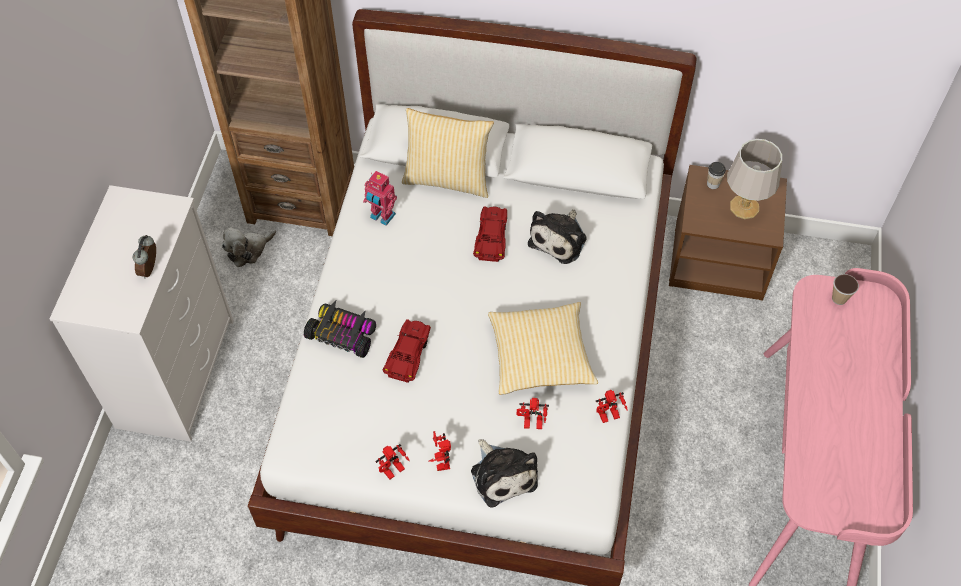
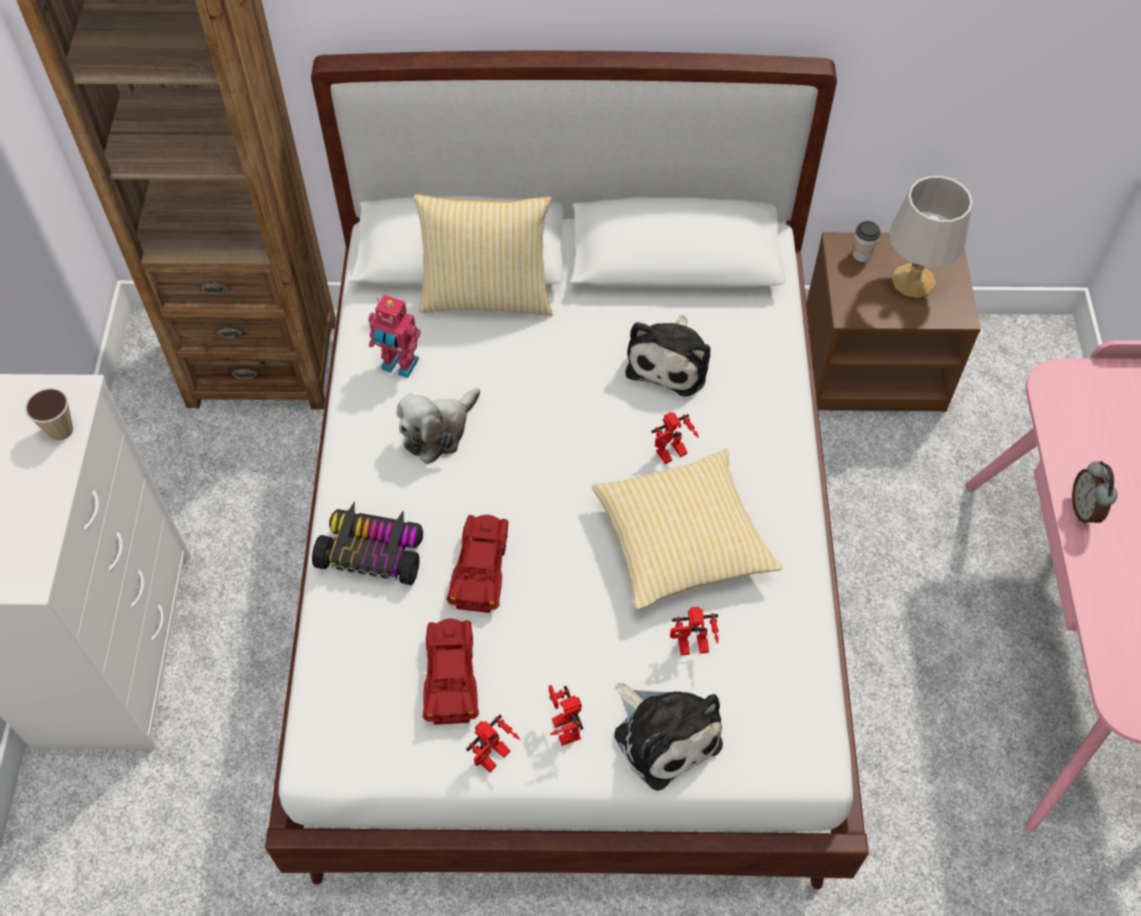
camera: 10 degrees left, 0 degrees up
(151, 269) = (51, 497): alarm clock -> alarm clock (1084, 509)
(248, 250) = (196, 447): plush toy -> plush toy (438, 431)
(492, 237) = (570, 373): red toy car -> red toy car (451, 676)
(608, 418) = (804, 618): toy robot -> toy robot (671, 456)
(839, 298) = (1094, 389): cup -> cup (61, 430)

